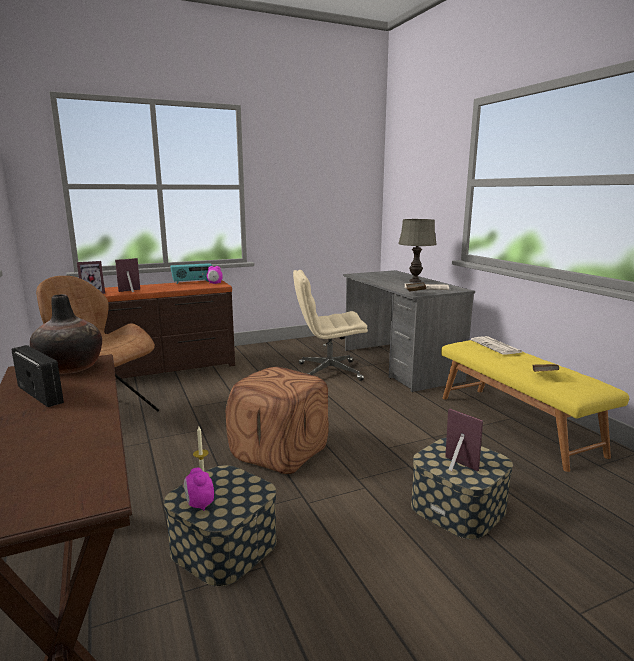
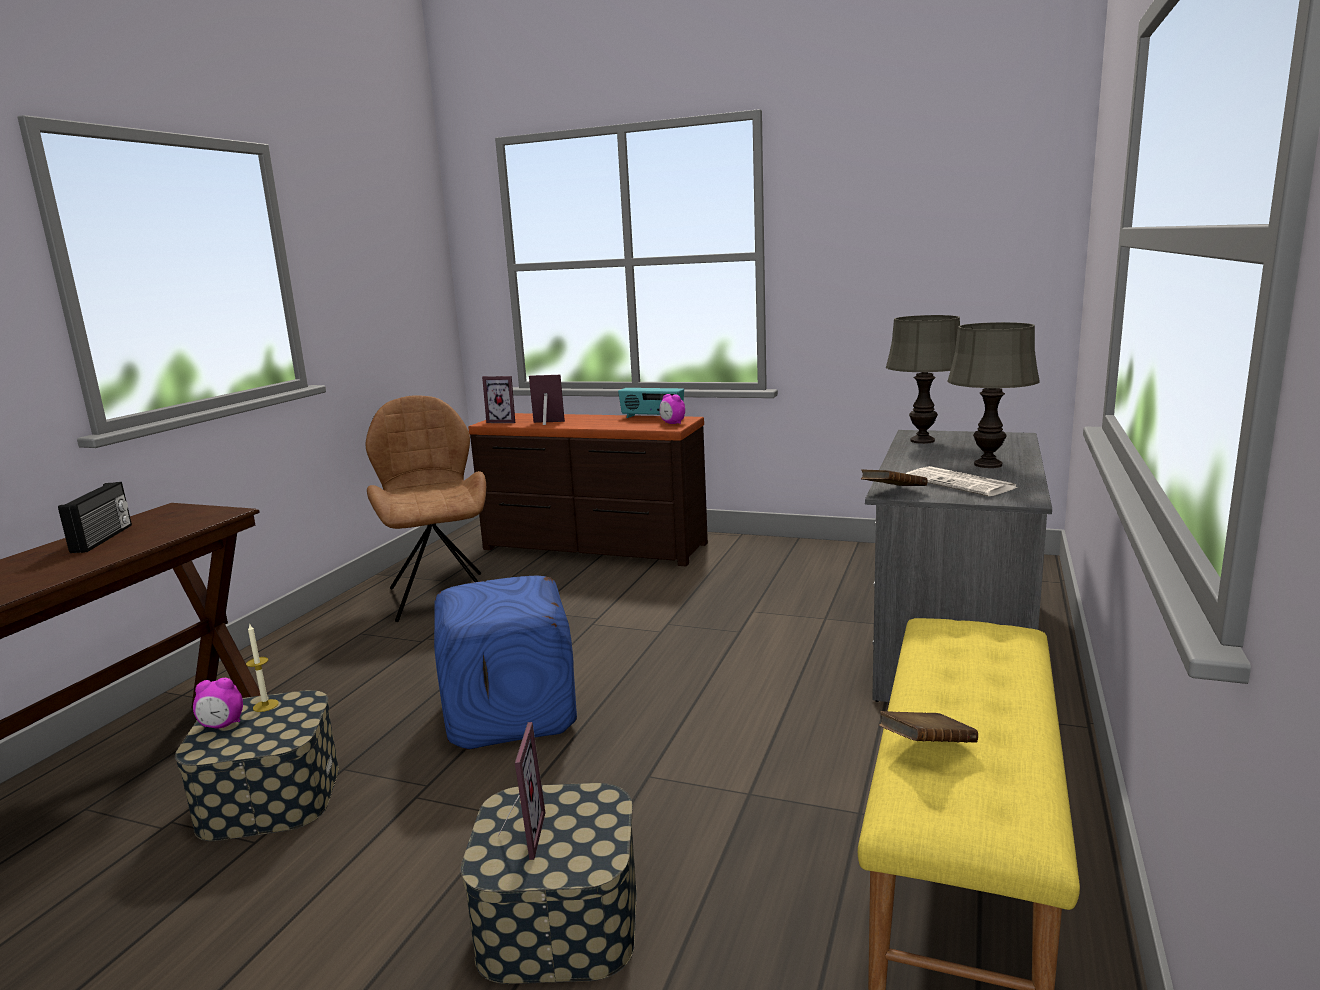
camera: 45 degrees right, 0 degrees up
(71, 368) = (190, 516): vase -> none
(199, 505) = (222, 725): alarm clock -> alarm clock turned 120 degrees counterclockwise
(279, 453) = (509, 715): brown ottoman -> blue ottoman
(328, 372) = (799, 617): beige office chair -> none
(366, 276) = (922, 440): none -> grey table lamp
(496, 346) = (997, 652): newspaper -> none

